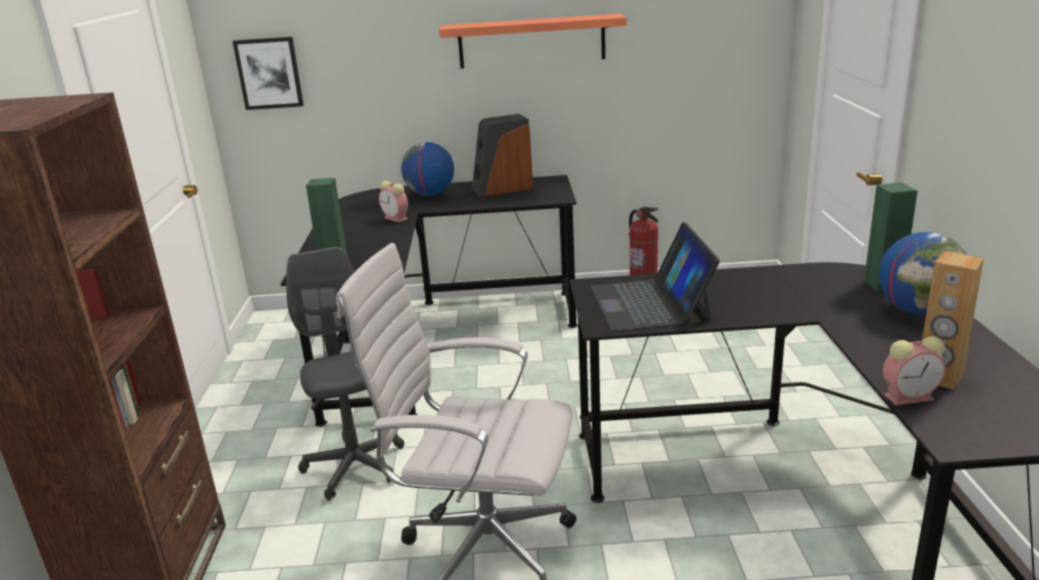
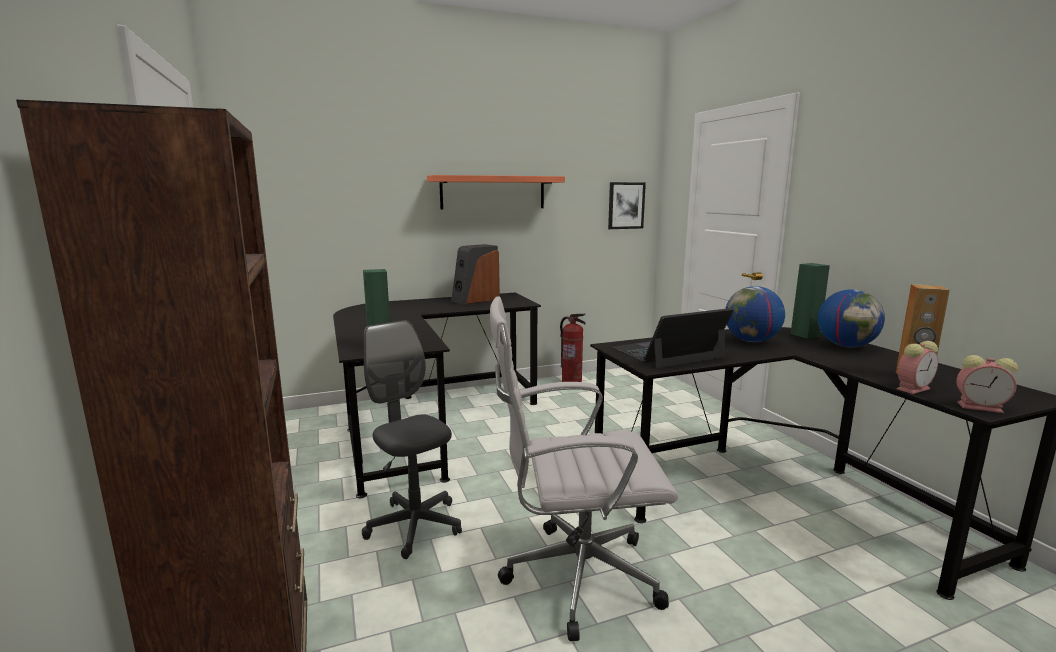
camera: 20 degrees left, 10 degrees down
(269, 73) = (281, 205): picture -> picture (626, 205)
(396, 218) = (406, 318): alarm clock -> alarm clock (981, 407)
(430, 194) = (419, 304): globe -> globe (751, 341)
(650, 303) = (668, 353): laptop -> laptop turned 90 degrees clockwise

